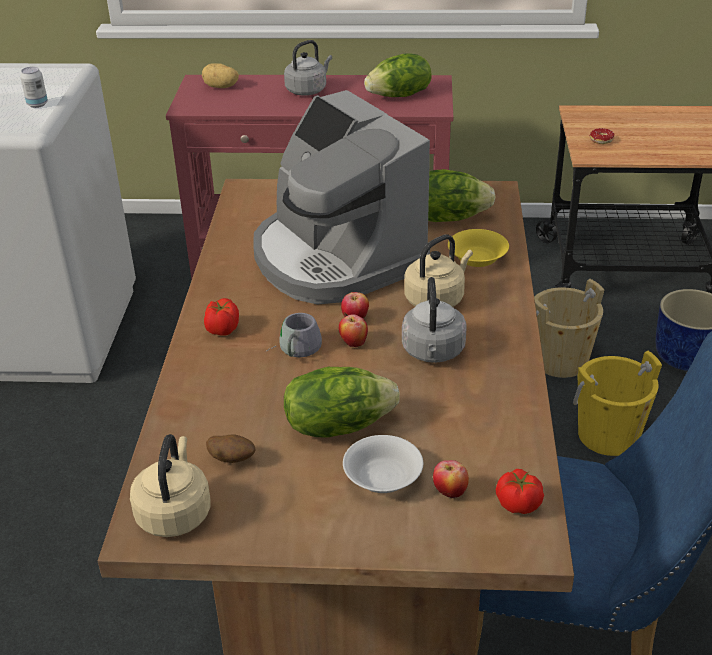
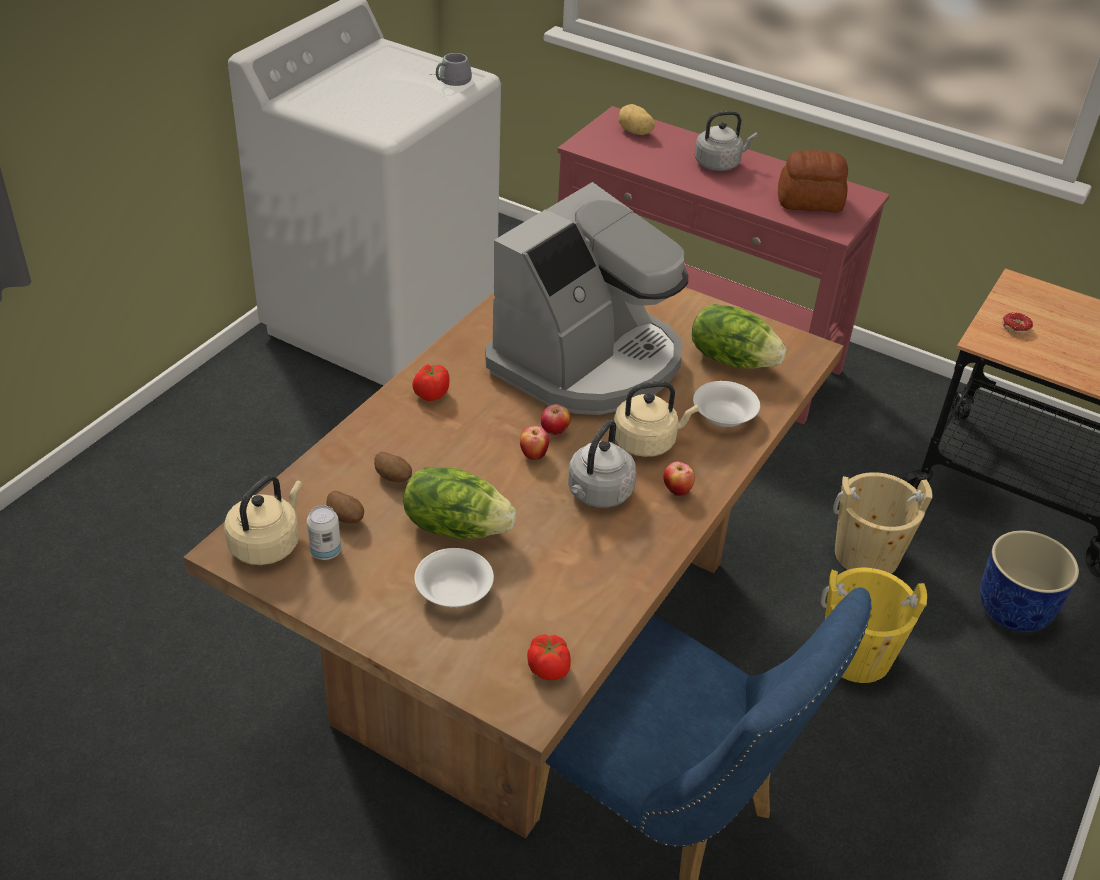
camera: 25 degrees right, 5 degrees up
(37, 104) = (412, 107): can -> can (325, 551)
(247, 409) = (393, 478): none -> potato
(294, 348) = (477, 438): grey mug -> grey mug (449, 79)
(335, 258) = (588, 362): coffee machine -> coffee machine turned 135 degrees counterclockwise
(400, 96) = (810, 201): lettuce -> bread
(449, 493) = (499, 630): apple -> apple (676, 491)
(478, 259) = (724, 416): yellow bowl -> white bowl

